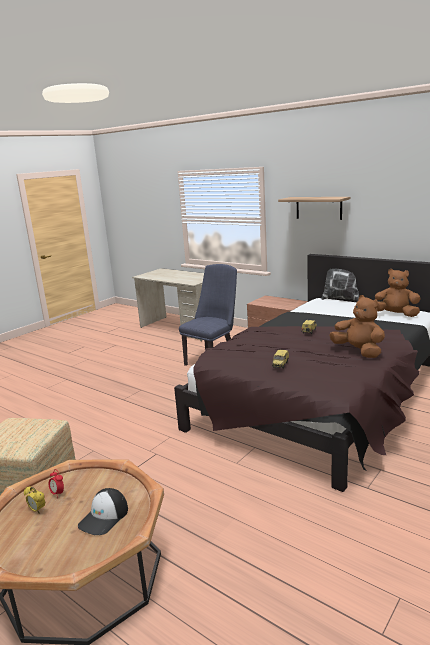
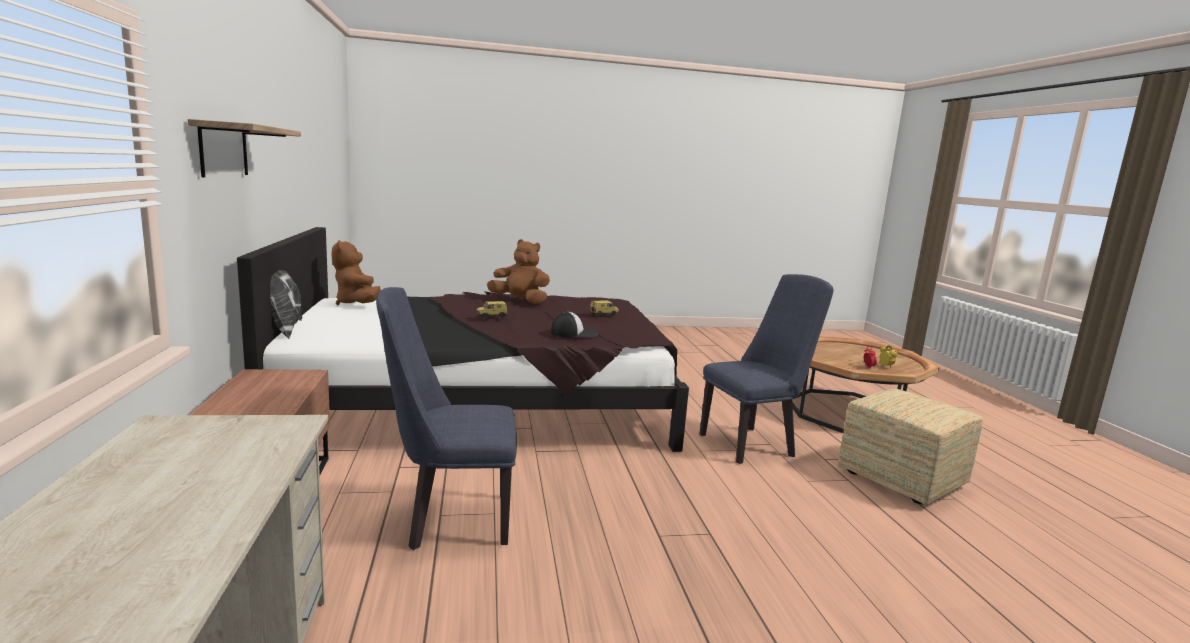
camera: 140 degrees left, 5 degrees down
(104, 517) = (835, 351): cap -> cap (574, 333)
(145, 462) = (752, 444): none -> blue chair
(358, 351) = (520, 301): brown plush toy -> brown plush toy turned 105 degrees clockwise

